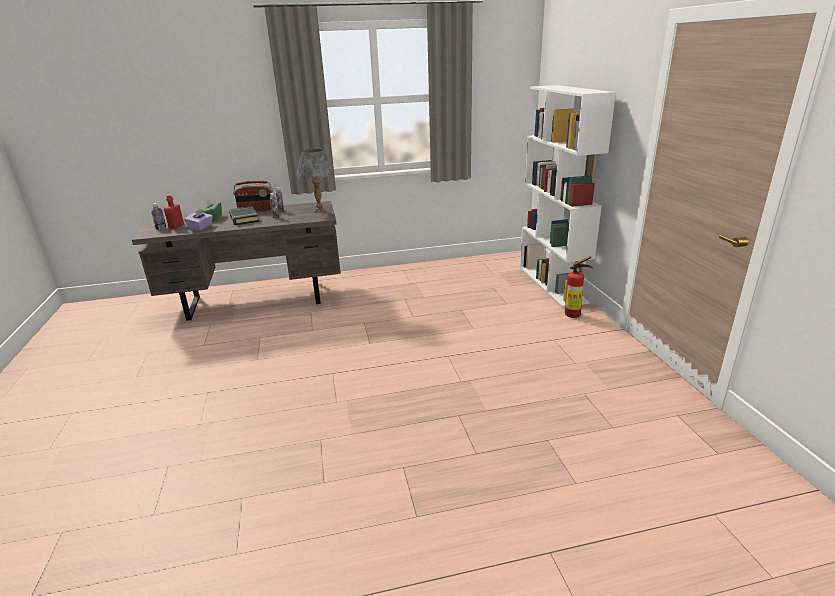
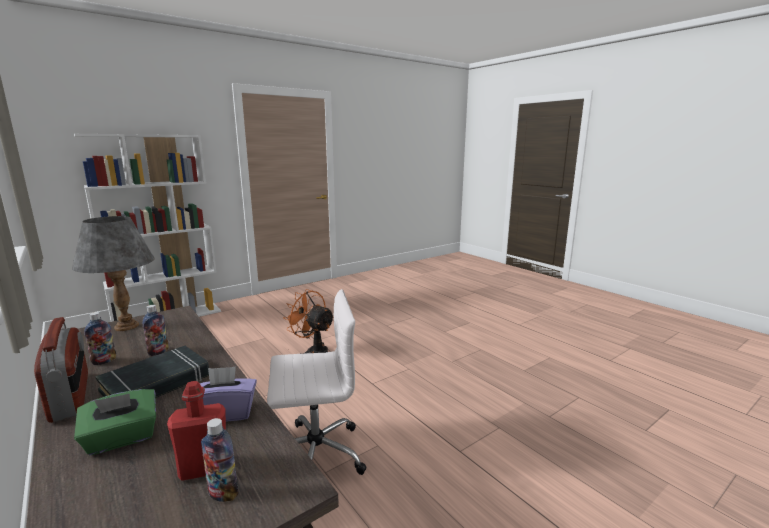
camera: 115 degrees left, 10 degrees down
(277, 335) = (314, 456): none -> white office chair
(420, 351) = (313, 352): none -> orange fan
(575, 315) = (235, 307): fire extinguisher -> none

